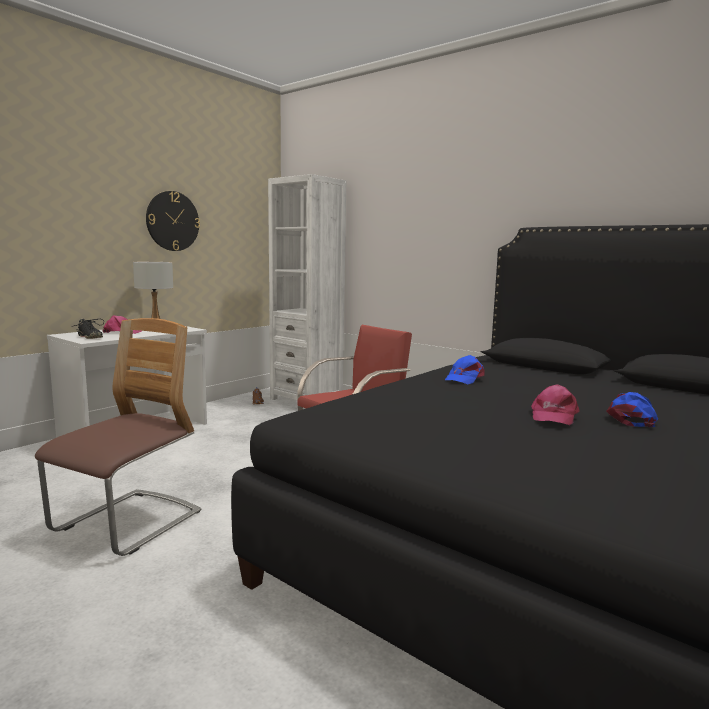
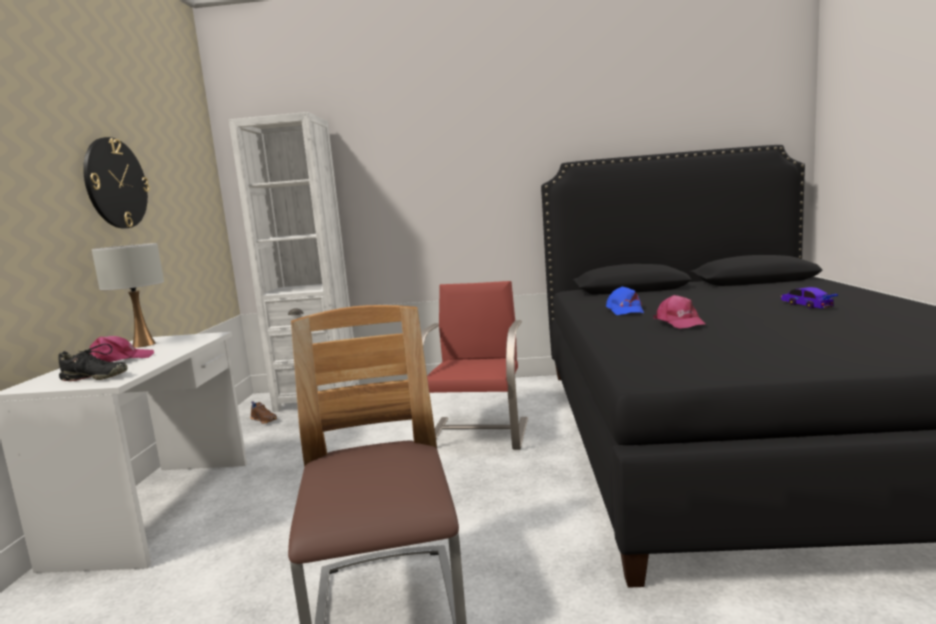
camera: 35 degrees left, 0 degrees up
(553, 415) = (772, 315): pink cap -> pink cap (680, 322)
(631, 419) = (806, 305): blue cap -> toy car

